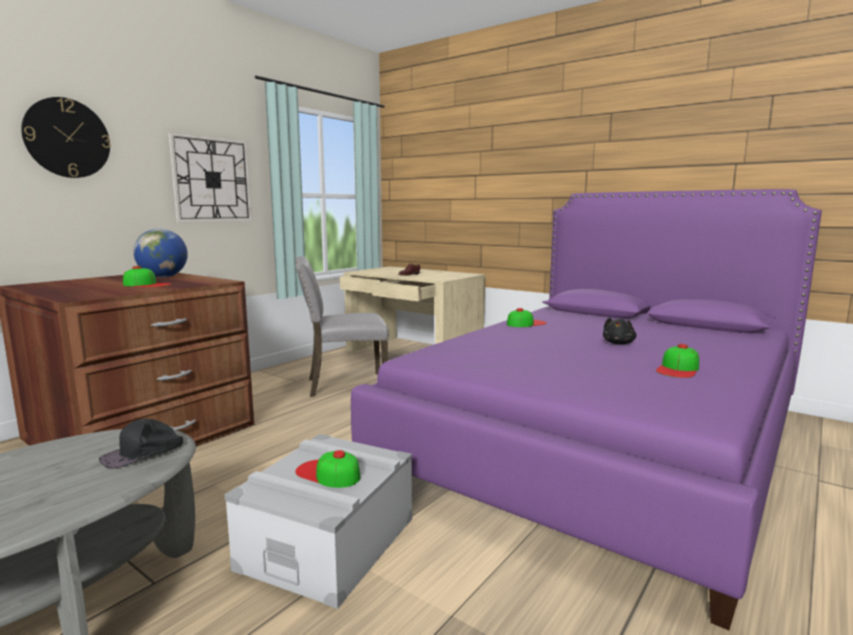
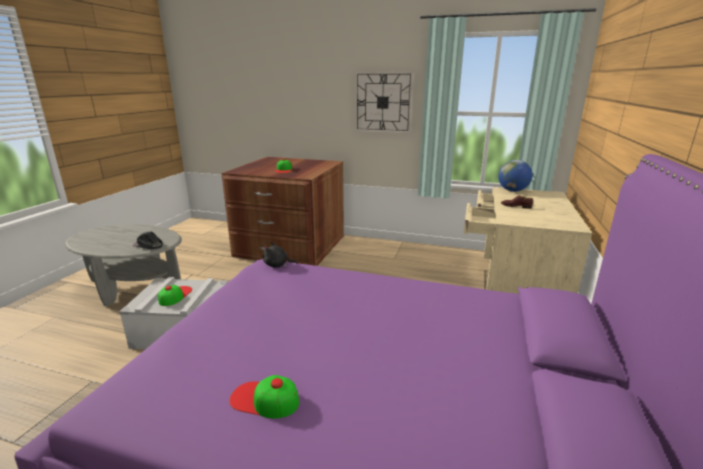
camera: 70 degrees right, 10 degrees up
(67, 138) = (301, 81): wall clock -> none
(163, 277) = (315, 166): globe -> globe (512, 191)
(344, 385) = (404, 275): grey chair -> none
(526, 323) = (421, 293): cap -> none
(618, 343) = (365, 356): black plush toy -> black plush toy (278, 265)

